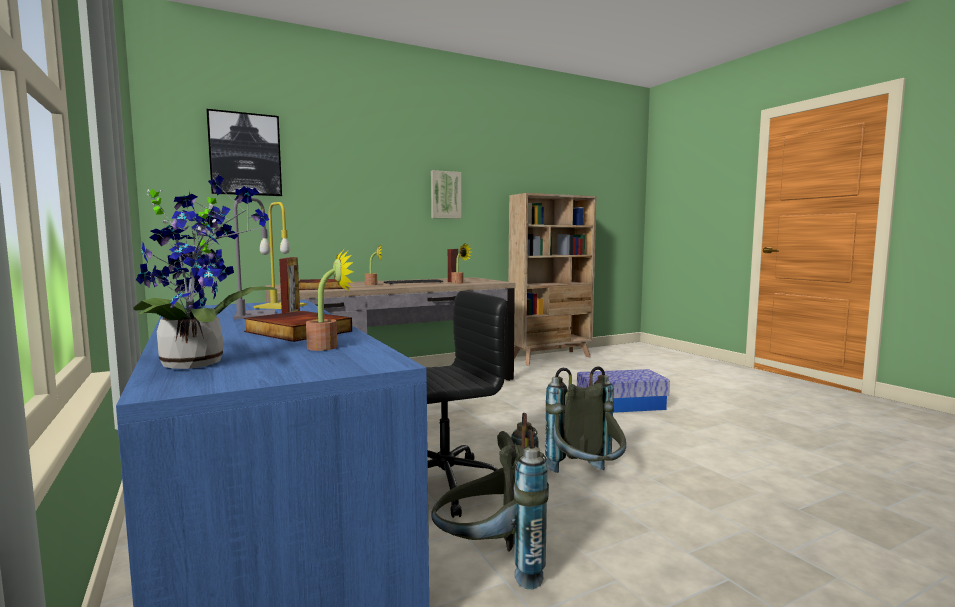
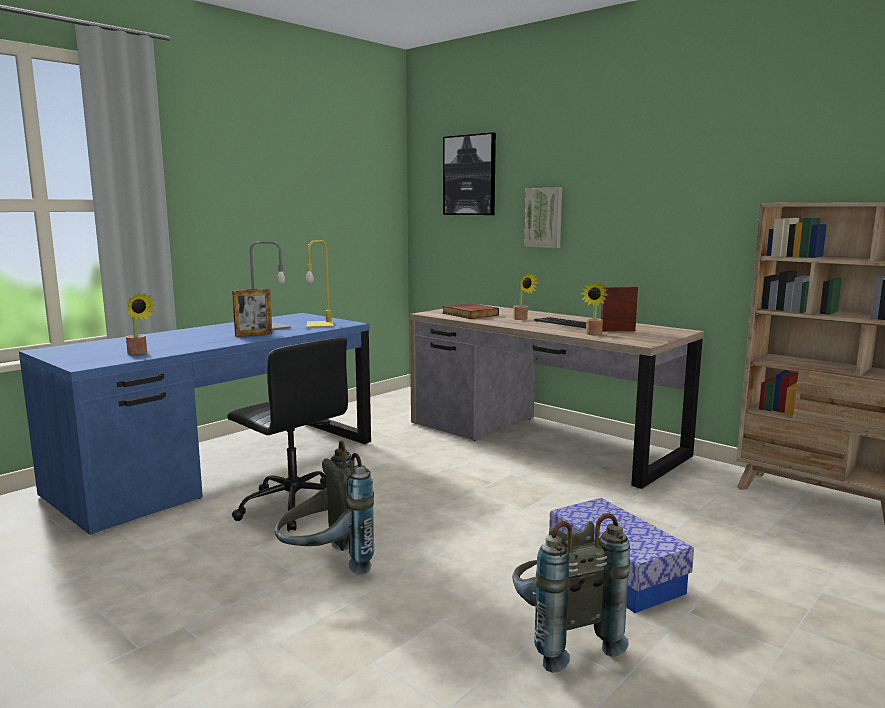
camera: 70 degrees right, 5 degrees up
(200, 362) = (99, 345): potted plant -> none
(296, 331) = (196, 342): book -> none
(445, 195) = (672, 206): picture -> picture (544, 217)
(491, 564) = (167, 542): grey backpack -> grey backpack (560, 639)

